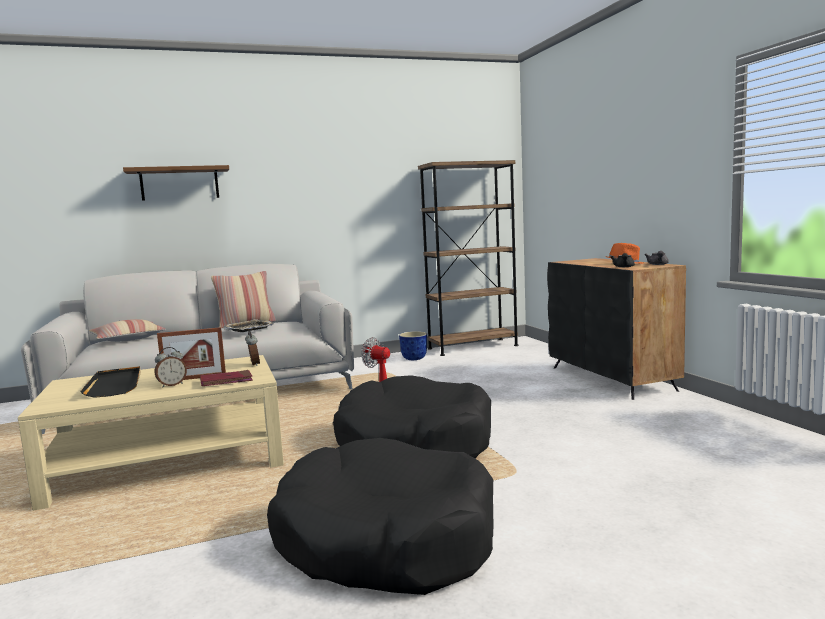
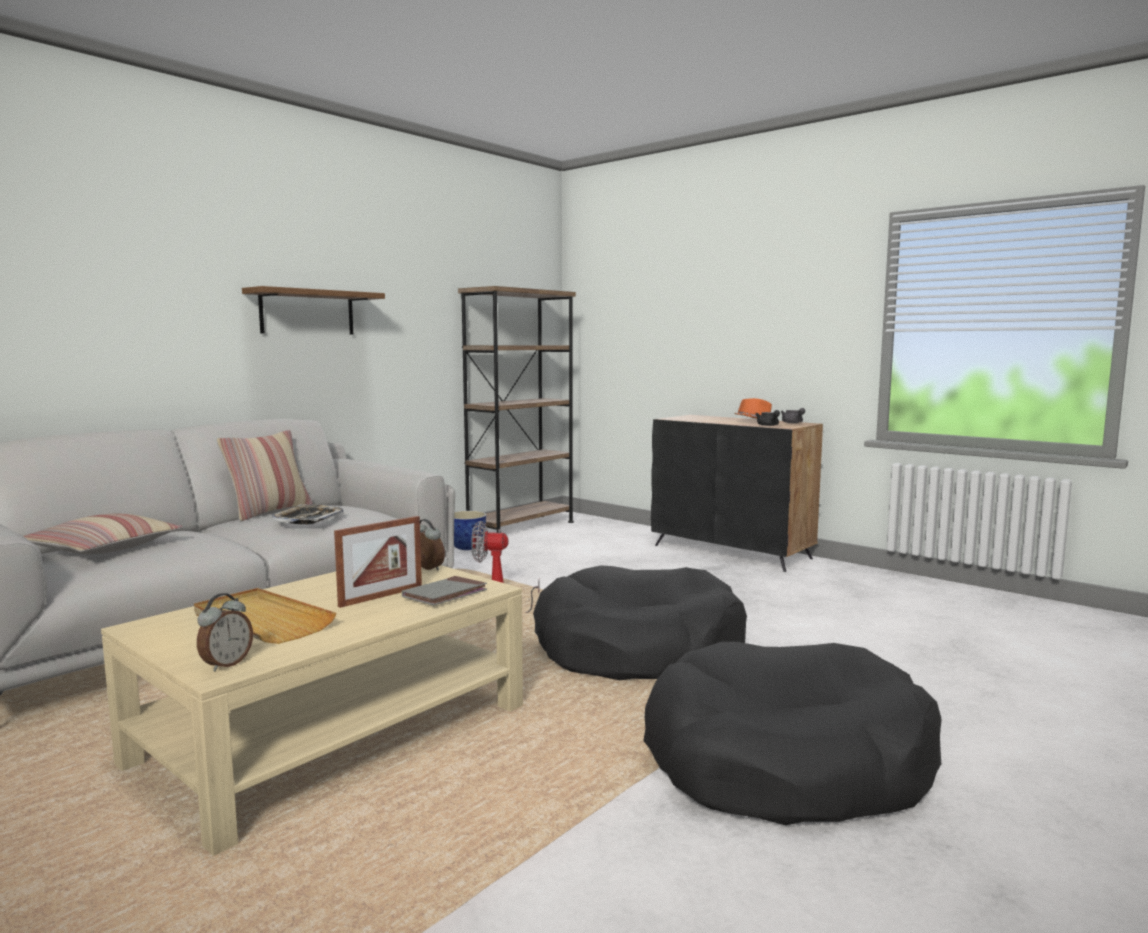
camera: 30 degrees left, 0 degrees up
(115, 385) = (261, 621): black tray -> beige tray
(172, 385) = (369, 610): alarm clock -> alarm clock (226, 664)
(179, 183) = (133, 286): brown shelf -> brown shelf (307, 312)
(226, 381) = (445, 595): red book -> grey book

